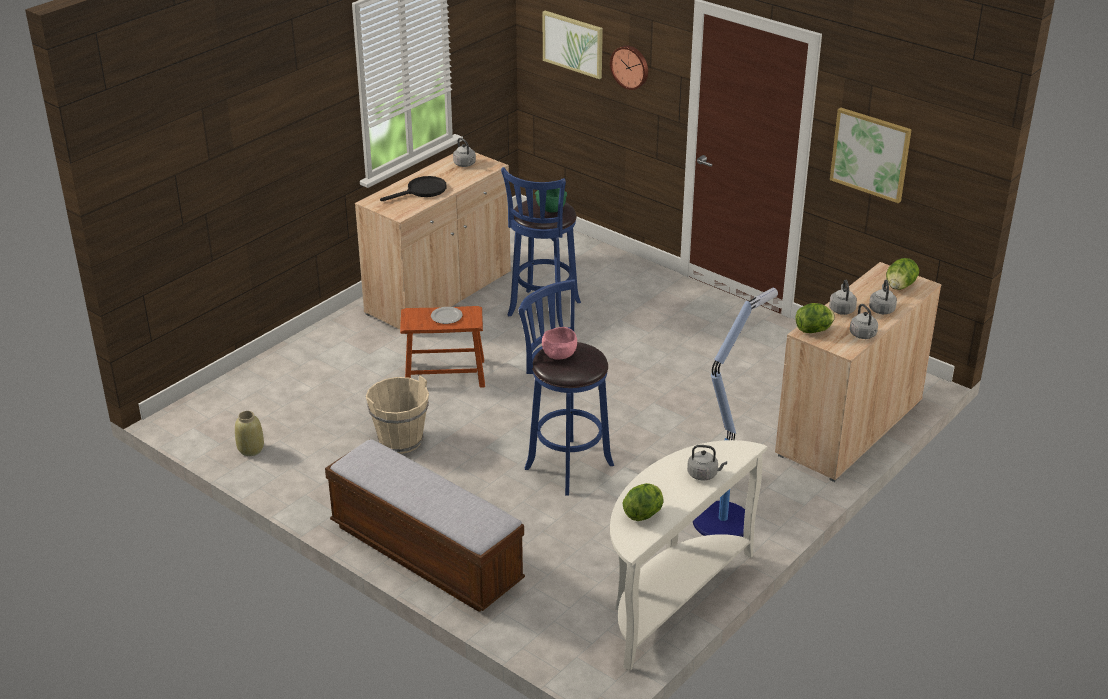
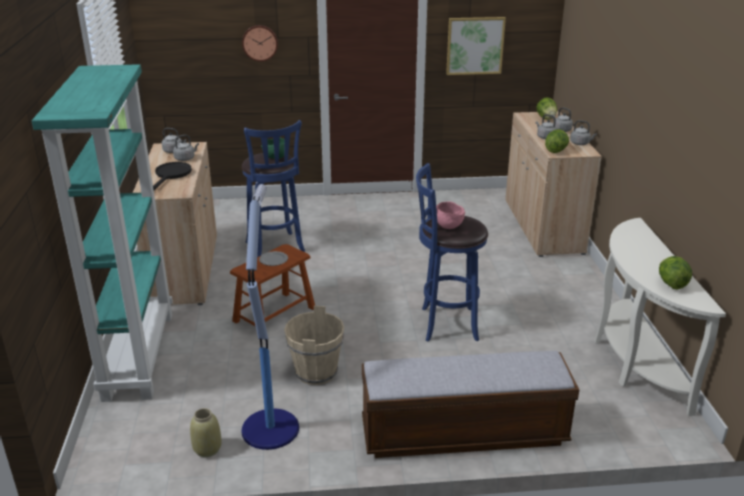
camera: 45 degrees left, 5 degrees down
(306, 351) = (138, 354): none -> turquoise bookcase
(573, 44) = (199, 40): picture -> none
(704, 474) = (648, 247): grey kettle -> grey kettle (185, 158)
(723, 520) = (576, 303): floor lamp -> floor lamp (270, 427)

